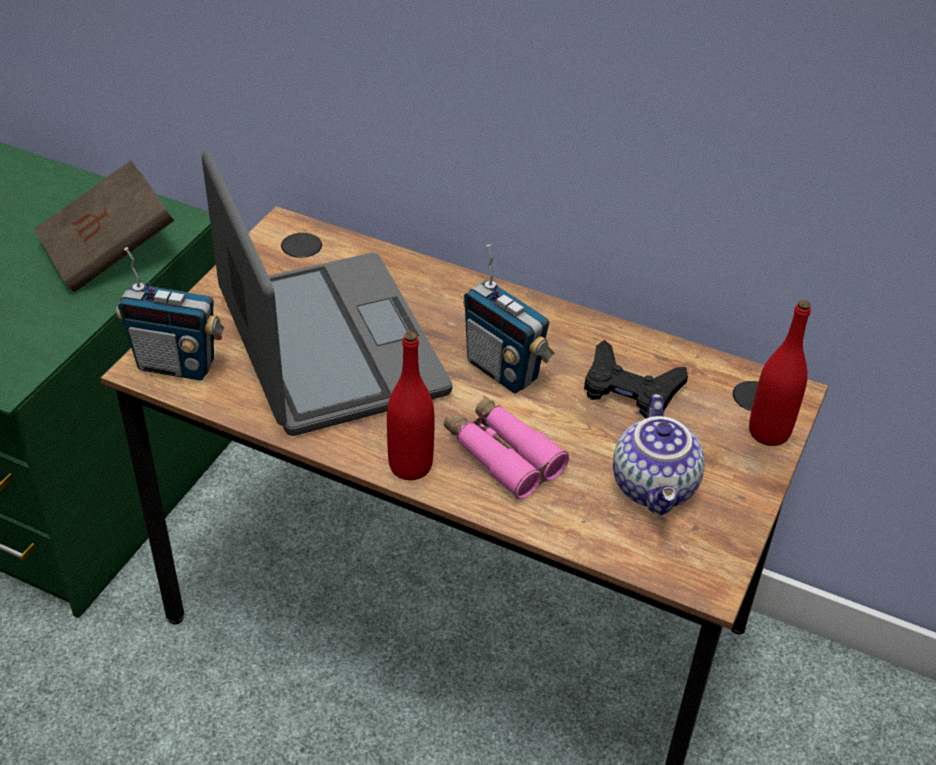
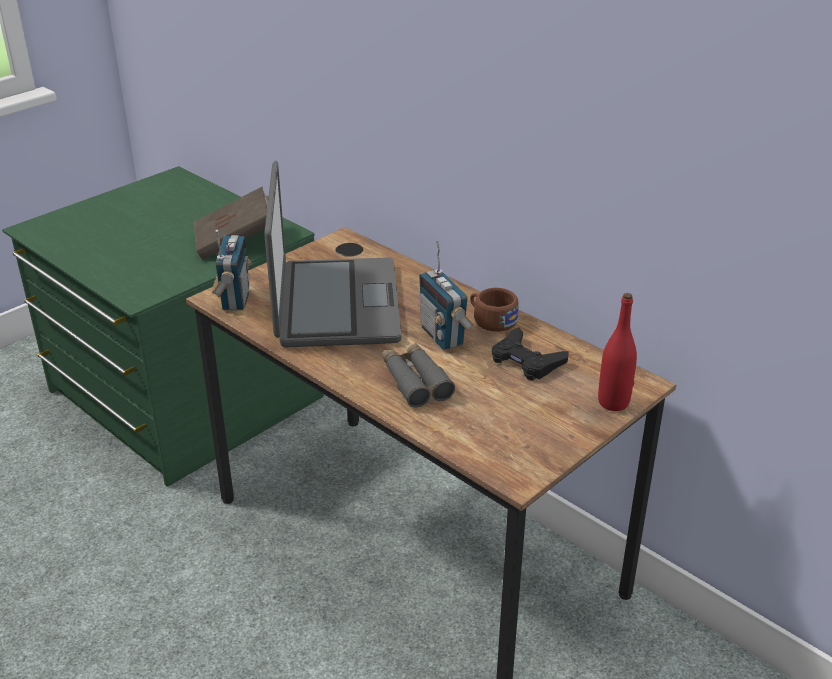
camera: 20 degrees right, 10 degrees down
(177, 365) = (234, 299): radio -> radio turned 120 degrees counterclockwise
(410, 466) = (350, 376): red bottle -> none
(502, 454) = (415, 381): pink binoculars -> grey binoculars
(553, 330) = (491, 320): none -> brown cup
(656, 487) = (512, 419): teapot -> none

